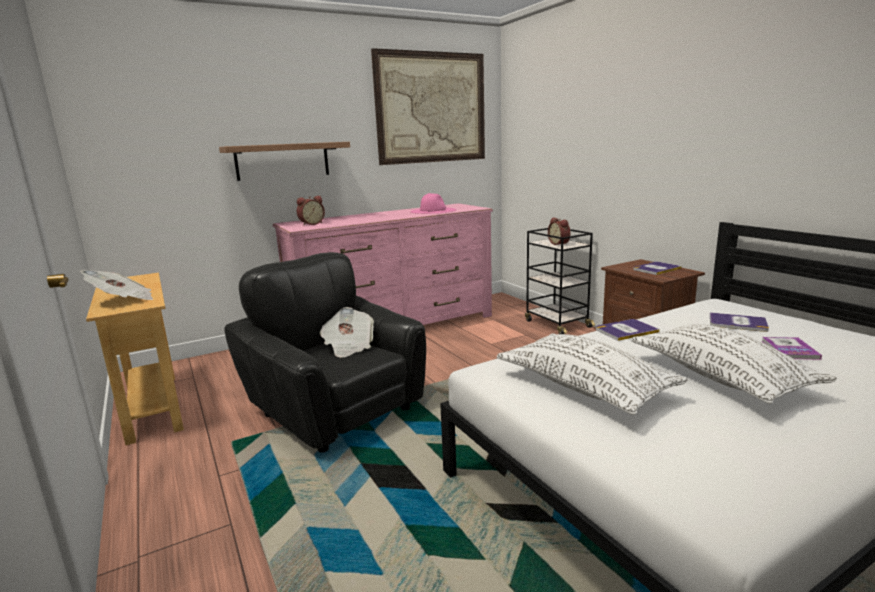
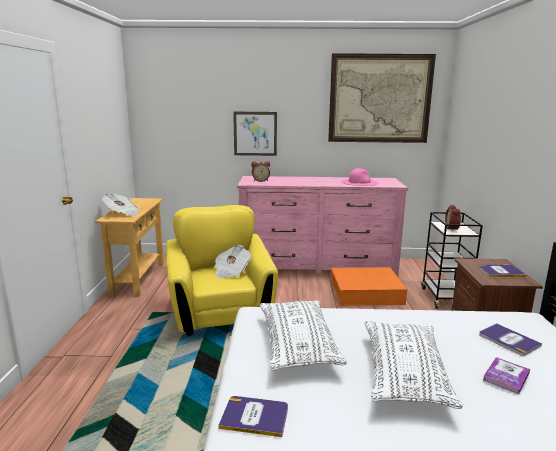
camera: 30 degrees right, 0 degrees up
(282, 161) = (255, 133): shelf -> picture
(335, 410) = (220, 312): black armchair -> yellow armchair
(479, 339) = (366, 292): none -> orange storage box
(626, 330) = (399, 316): book -> book (254, 416)

